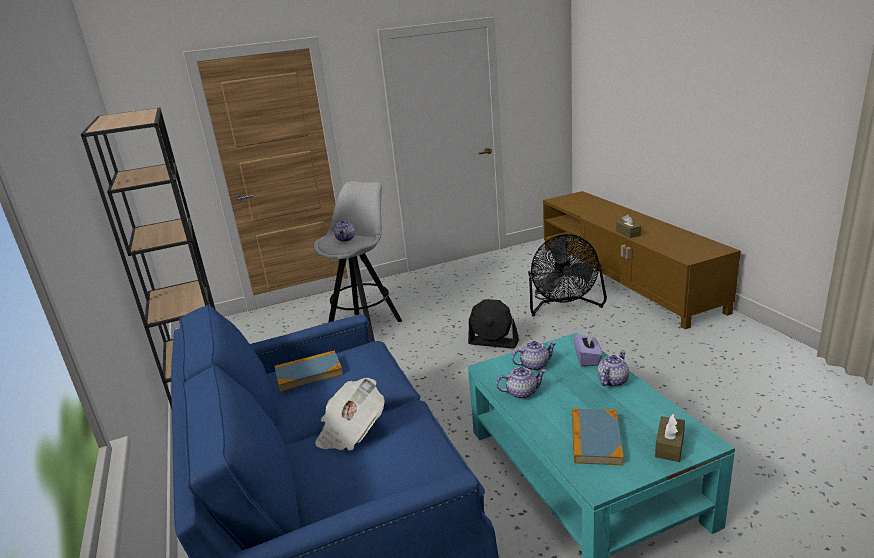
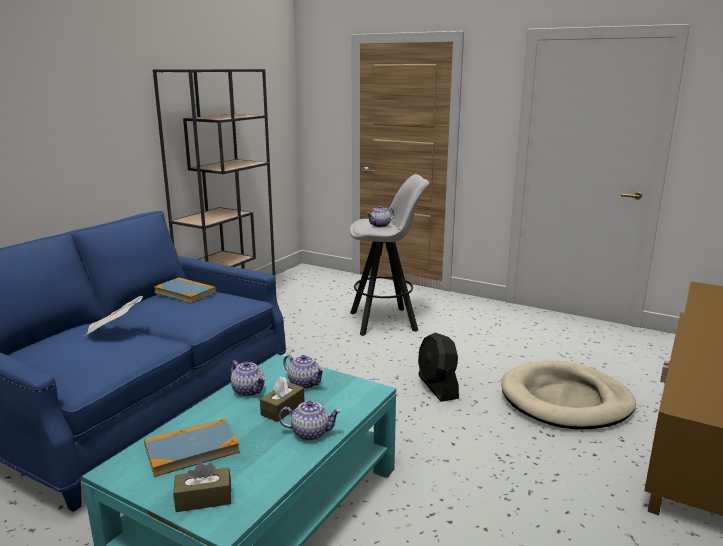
camera: 50 degrees right, 5 degrees down
(560, 305) = (566, 400): black fan -> beige dog bed
(587, 359) = (344, 407): purple tissue box -> none
(628, 233) = (688, 350): brown tissue box -> brown tissue box (283, 409)

